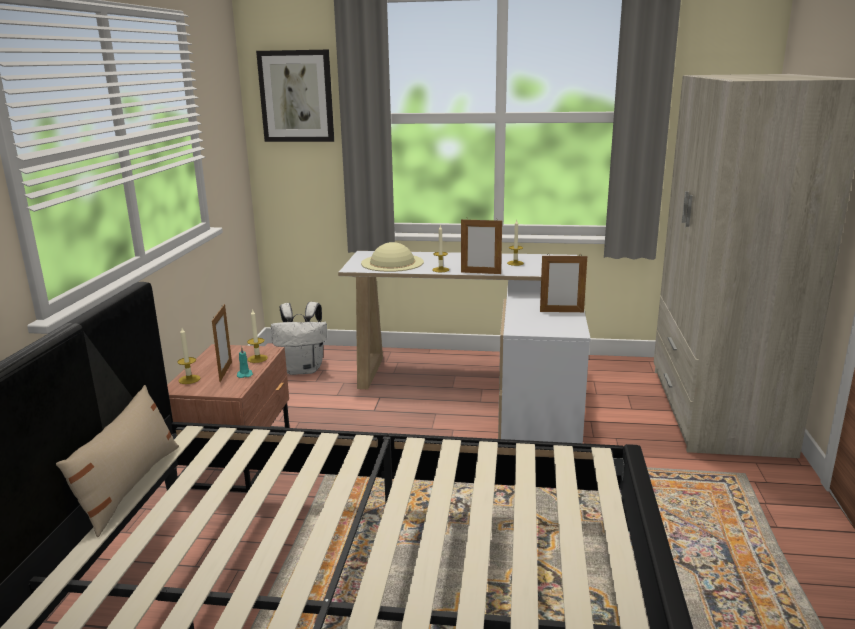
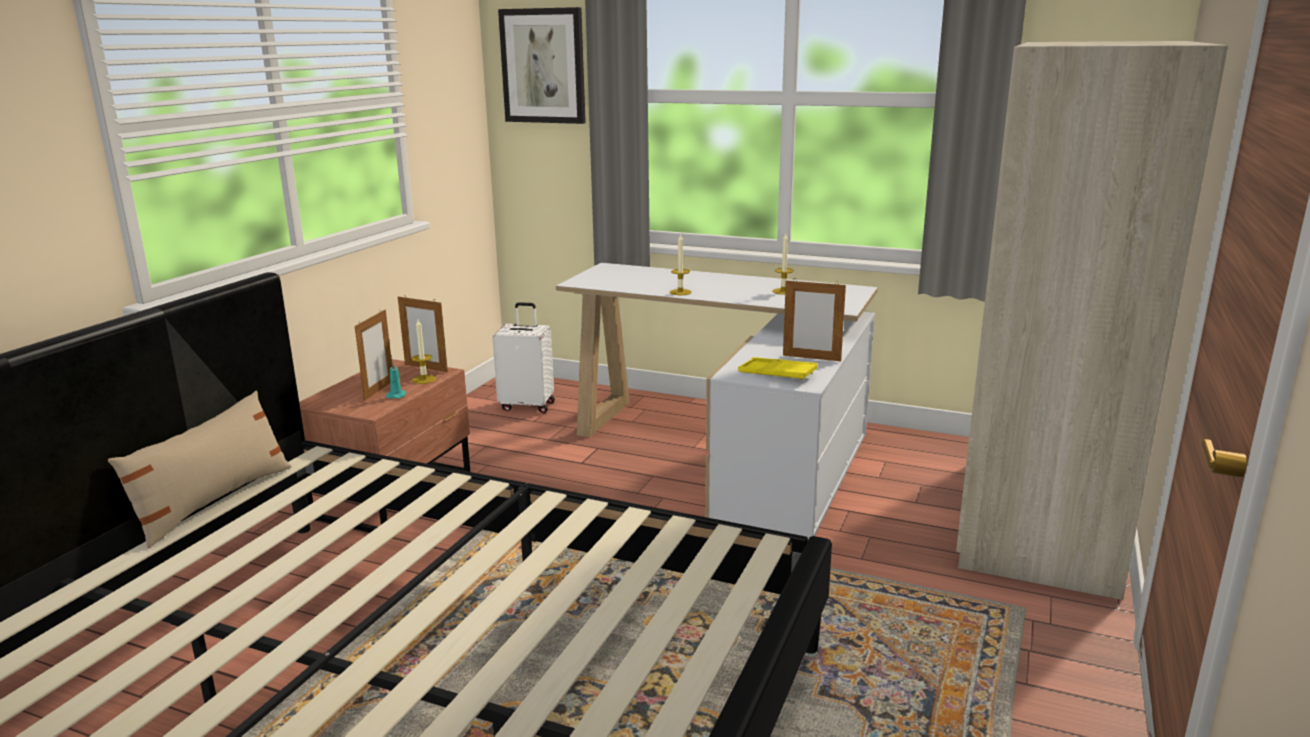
camera: 15 degrees right, 0 degrees up
(189, 379) = (335, 394): candle -> none
(303, 369) = (528, 405): white backpack -> white suitcase
(392, 262) = (629, 279): beige hat -> none
(480, 273) = (727, 300): picture frame -> picture frame (426, 368)
(548, 326) = (777, 374): none -> yellow tray

